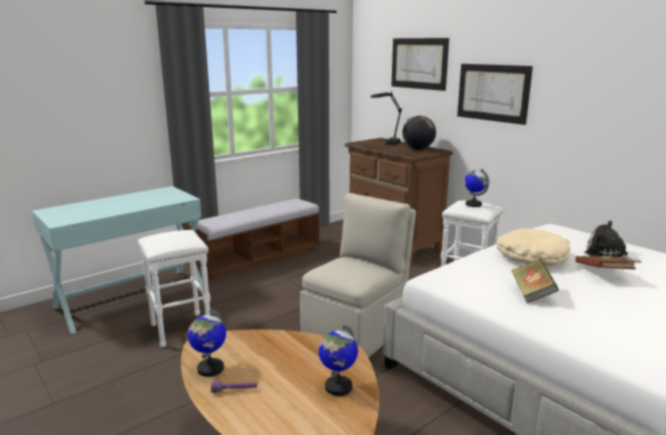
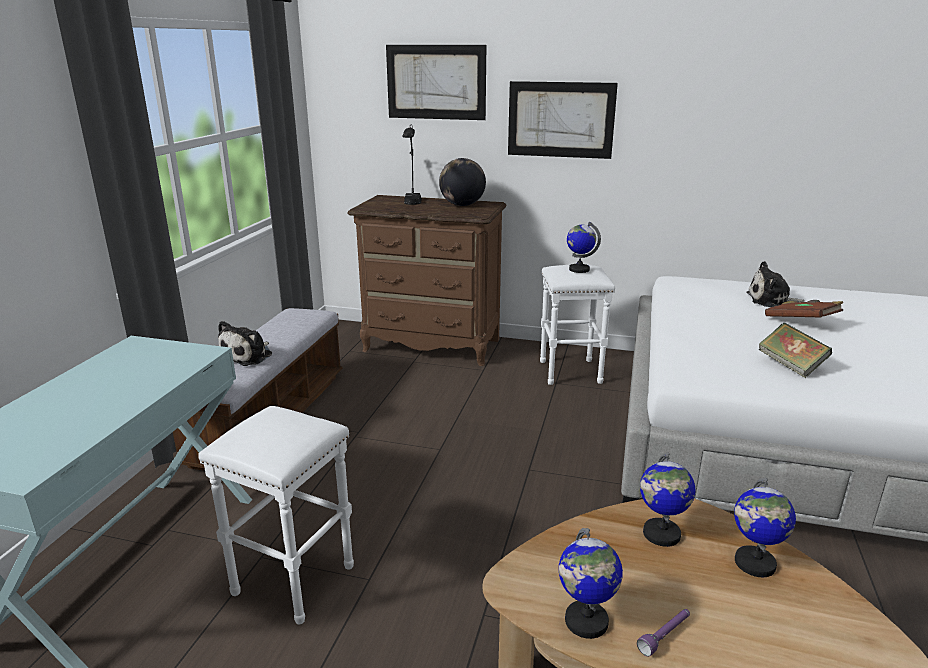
camera: 35 degrees left, 5 degrees up
(242, 215) = (248, 356): none -> plush toy
(311, 354) = (661, 534): none -> globe
(357, 333) = (537, 479): beige chair -> none
(532, 258) = (721, 322): beige pillow -> none

